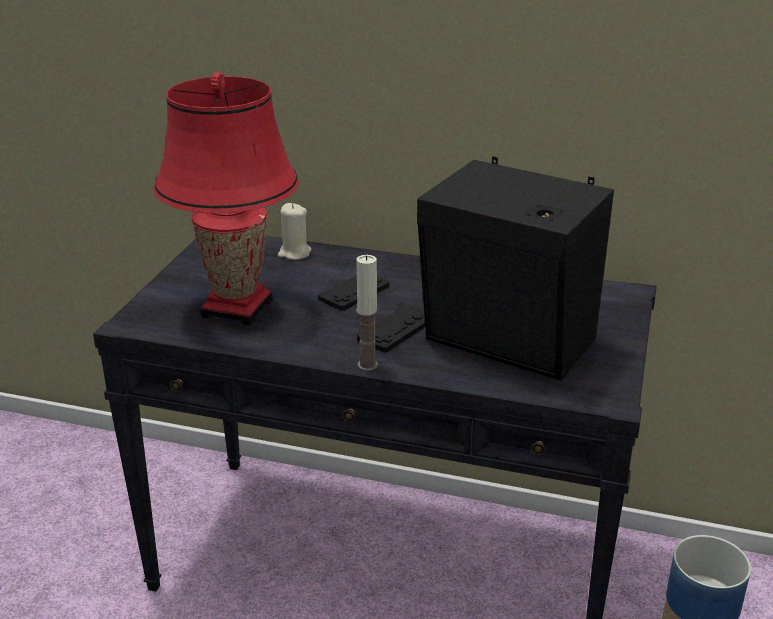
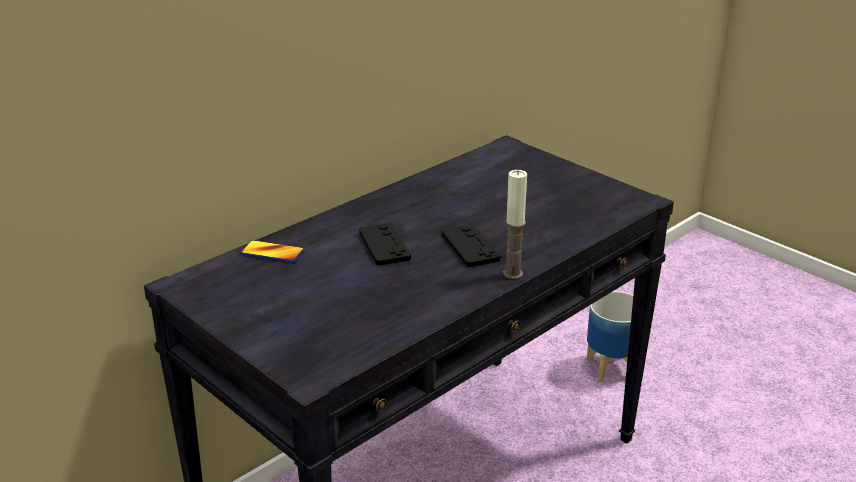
camera: 60 degrees left, 0 degrees up
(237, 309) = (348, 309): red table lamp -> none
(294, 253) = (272, 252): beige candle -> phone
(510, 343) = (535, 209): black speaker -> none

